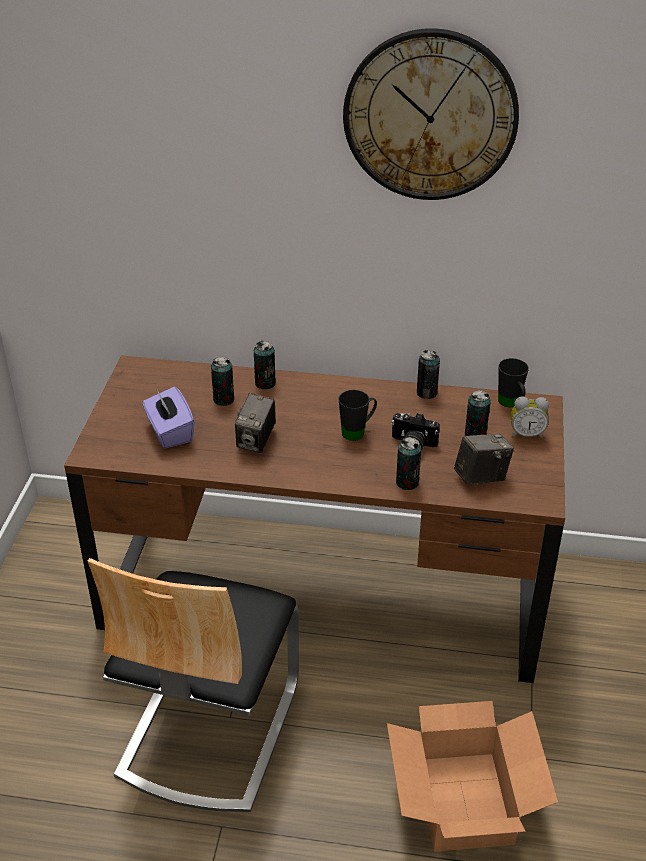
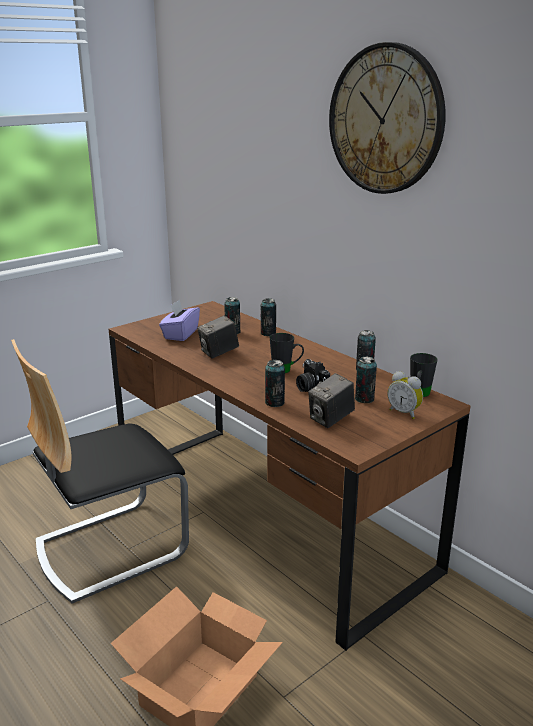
camera: 40 degrees right, 15 degrees down
(481, 477) = (331, 419): camera -> camera turned 120 degrees clockwise

